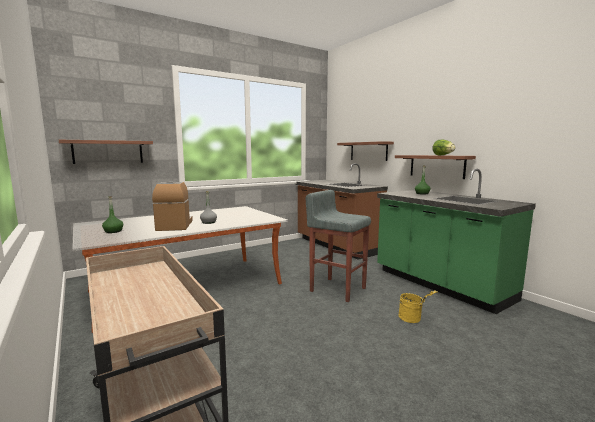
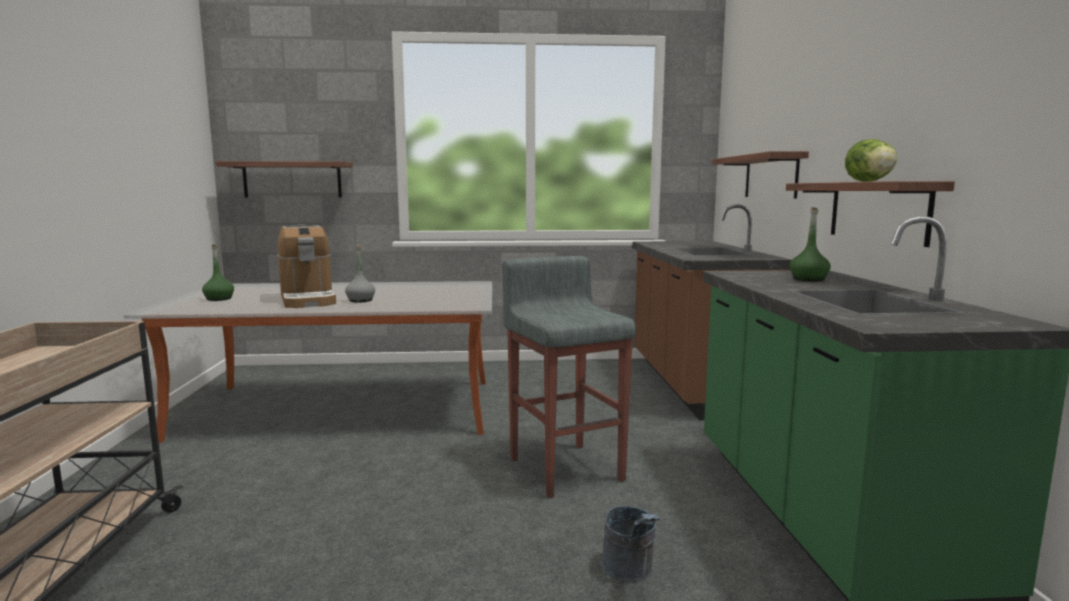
camera: 30 degrees right, 0 degrees up
(175, 225) = (307, 299): coffee machine -> coffee machine turned 135 degrees clockwise
(413, 319) = (630, 573): yellow bucket -> grey bucket

